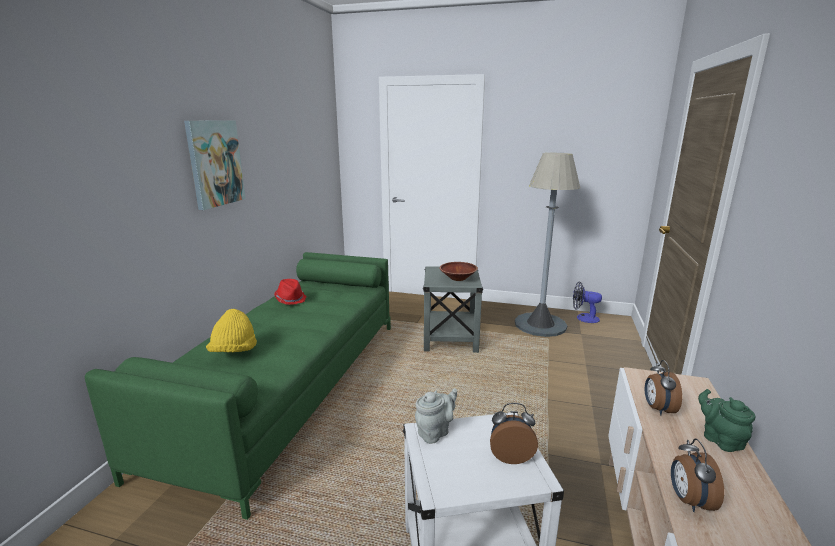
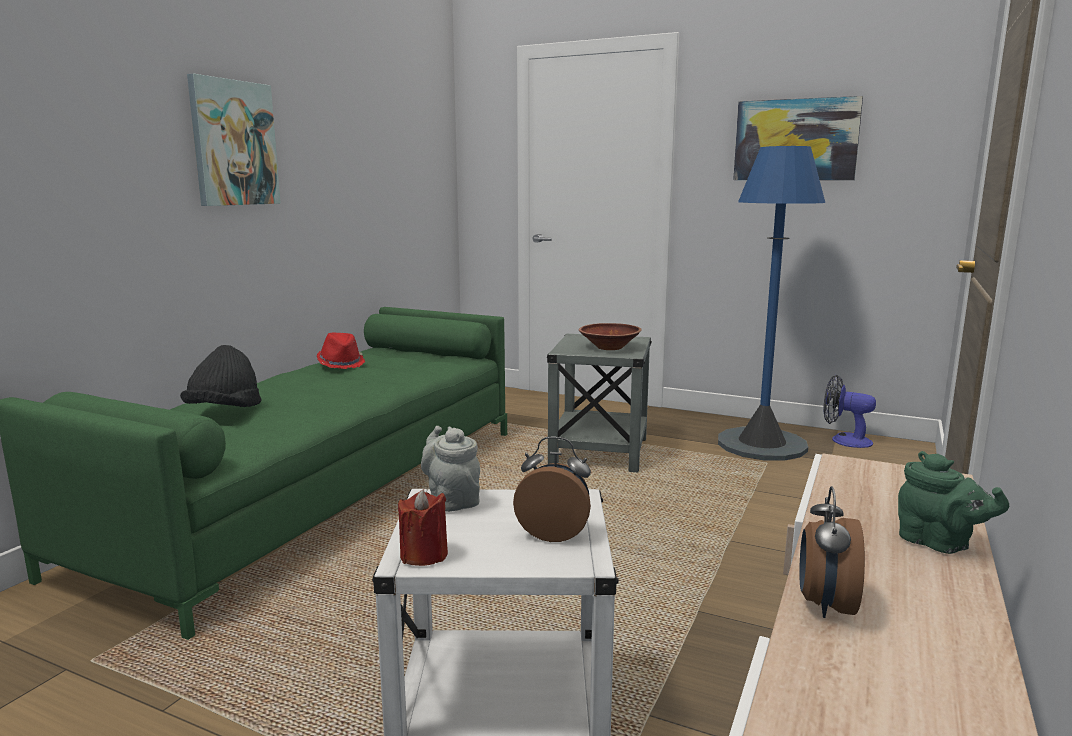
camera: 10 degrees right, 5 degrees down
(234, 352) = (224, 411): yellow hat -> black hat
(435, 432) = (452, 500): grey teapot -> grey teapot turned 90 degrees counterclockwise
(444, 486) = (424, 555): none -> red candle
(540, 325) = (762, 444): grey floor lamp -> blue floor lamp
(556, 144) = (795, 140): none -> picture
(657, 408) = (848, 501): alarm clock -> none
(720, 439) = (939, 544): green teapot -> green teapot turned 150 degrees clockwise

